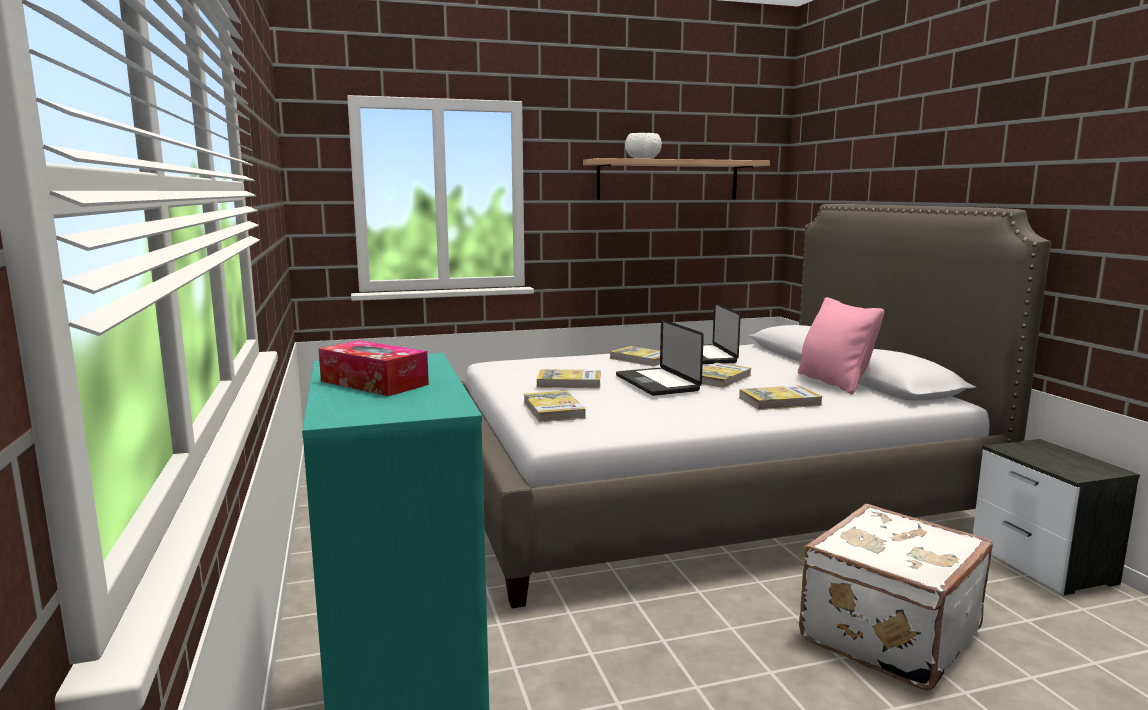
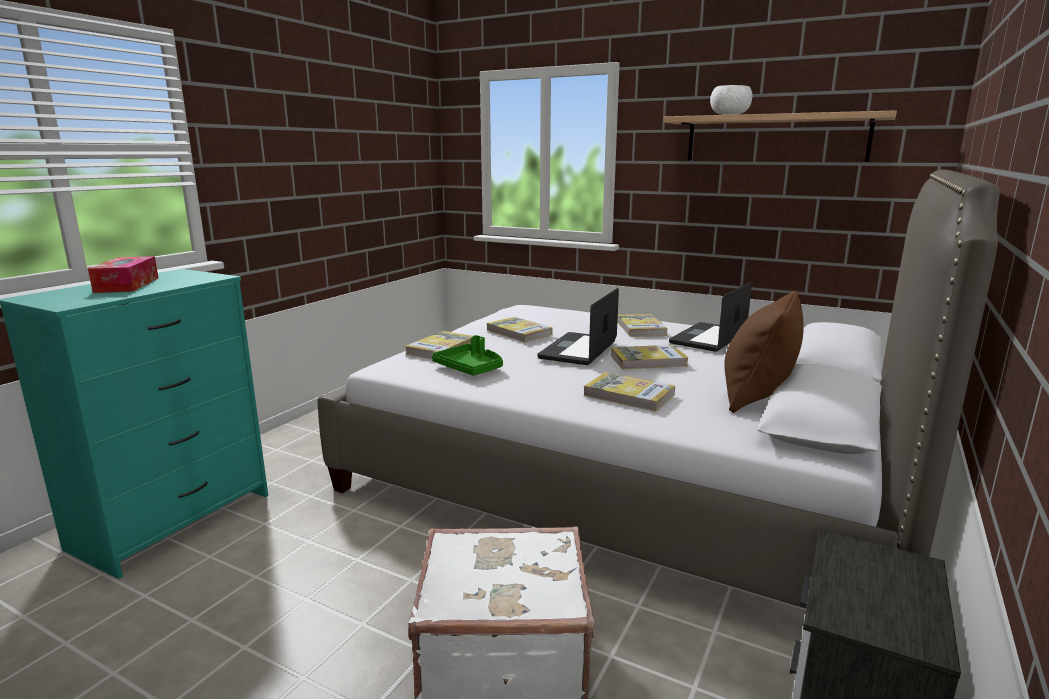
camera: 45 degrees right, 5 degrees up
(627, 416) = (470, 368): none -> green tray
(834, 382) = (757, 397): pink pillow -> brown pillow

